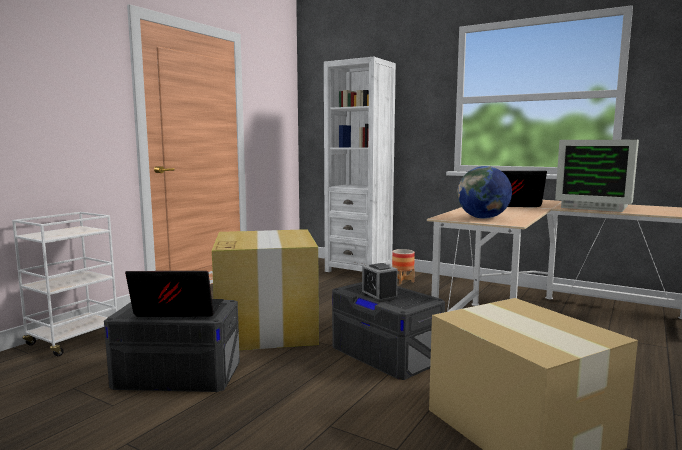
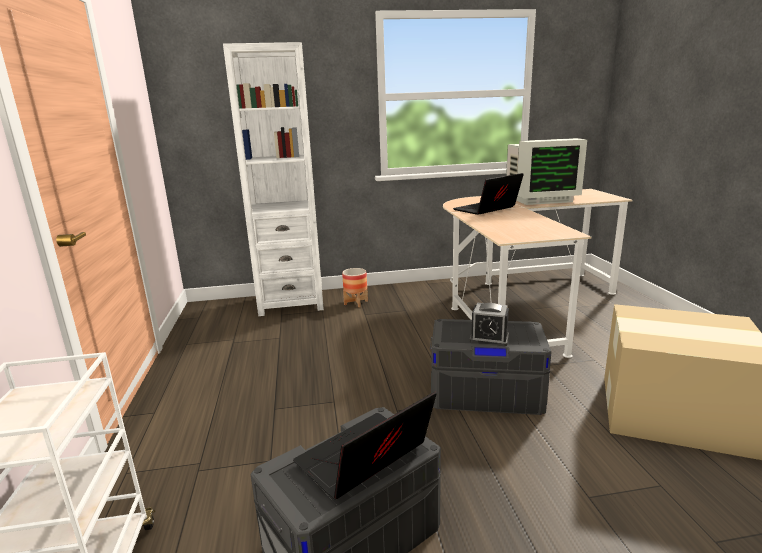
camera: 40 degrees left, 10 degrees up
(267, 329) = (334, 418): cardboard box -> none
(483, 218) = (532, 232): globe -> none

